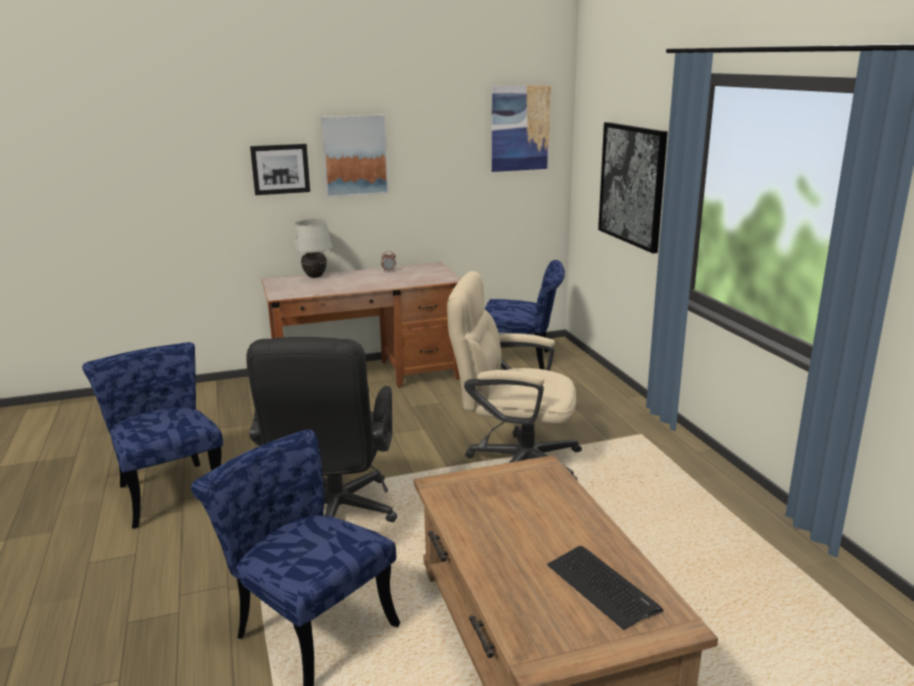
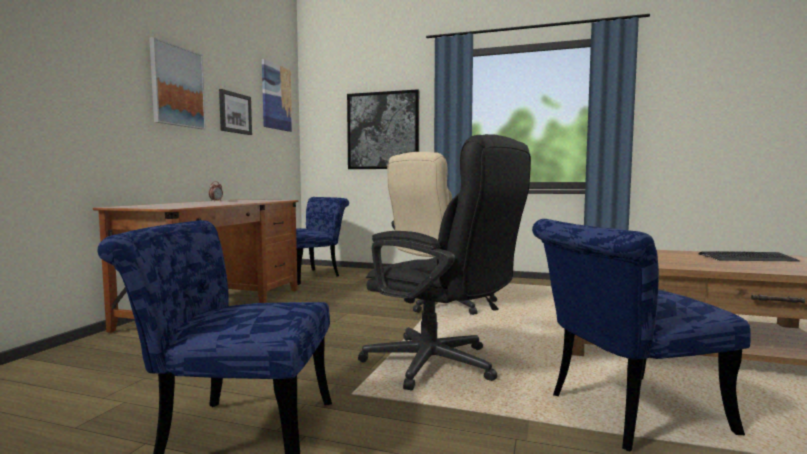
camera: 55 degrees left, 15 degrees down
(280, 169) = (111, 81): picture -> picture (235, 113)
(315, 277) = (157, 204): white table lamp -> none

